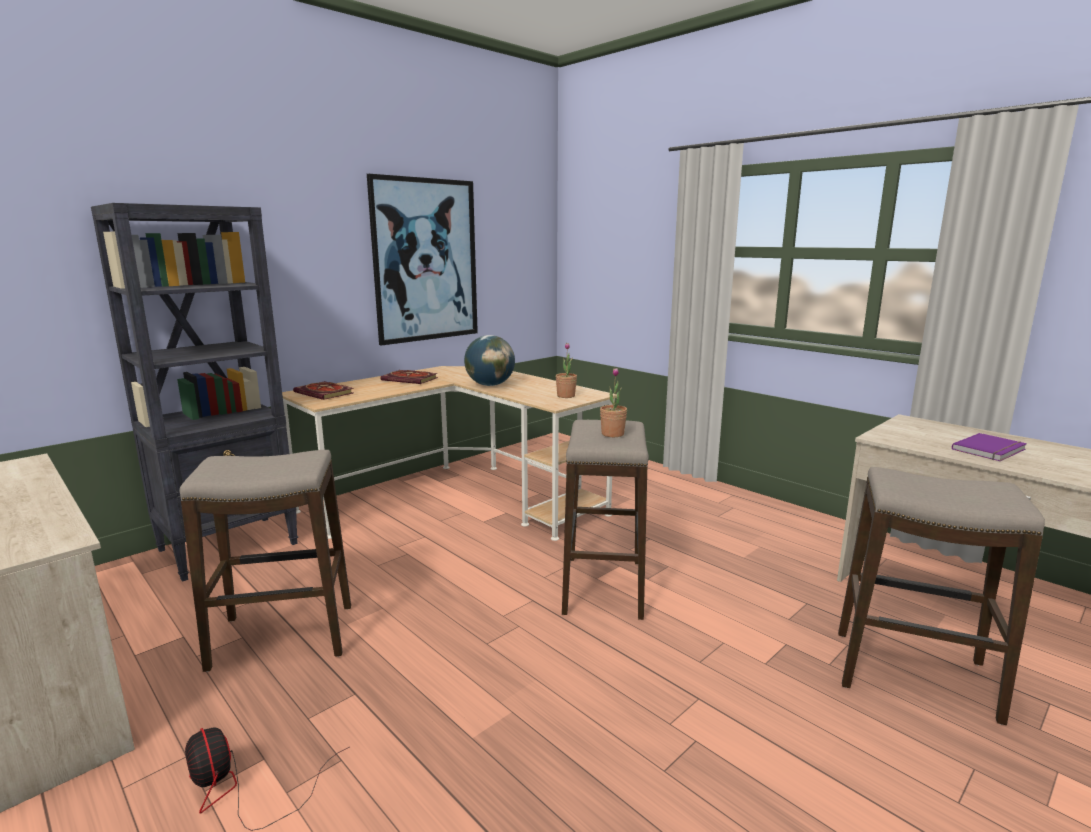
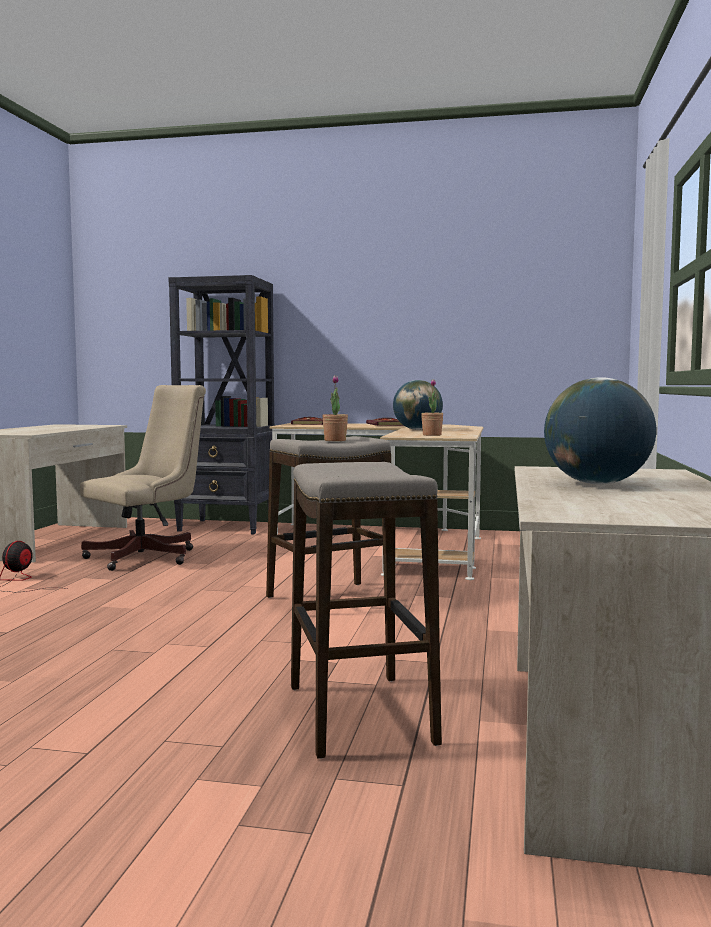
camera: 55 degrees right, 10 degrees down
(282, 637) = (149, 557): stool -> beige office chair
(426, 260) = (442, 321): picture -> none
(991, 450) = (598, 484): purple book -> globe

